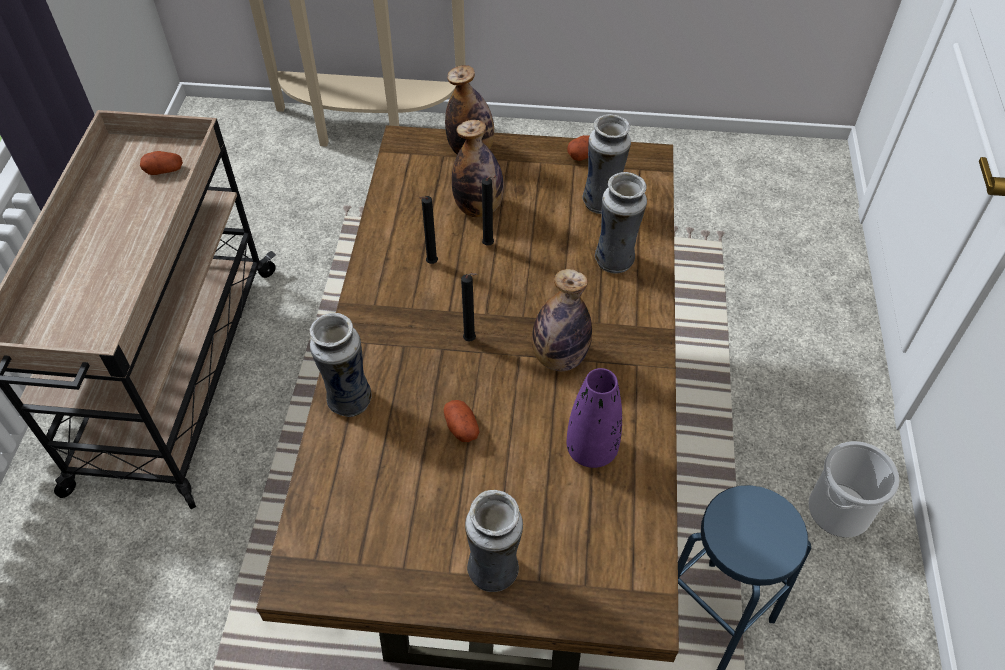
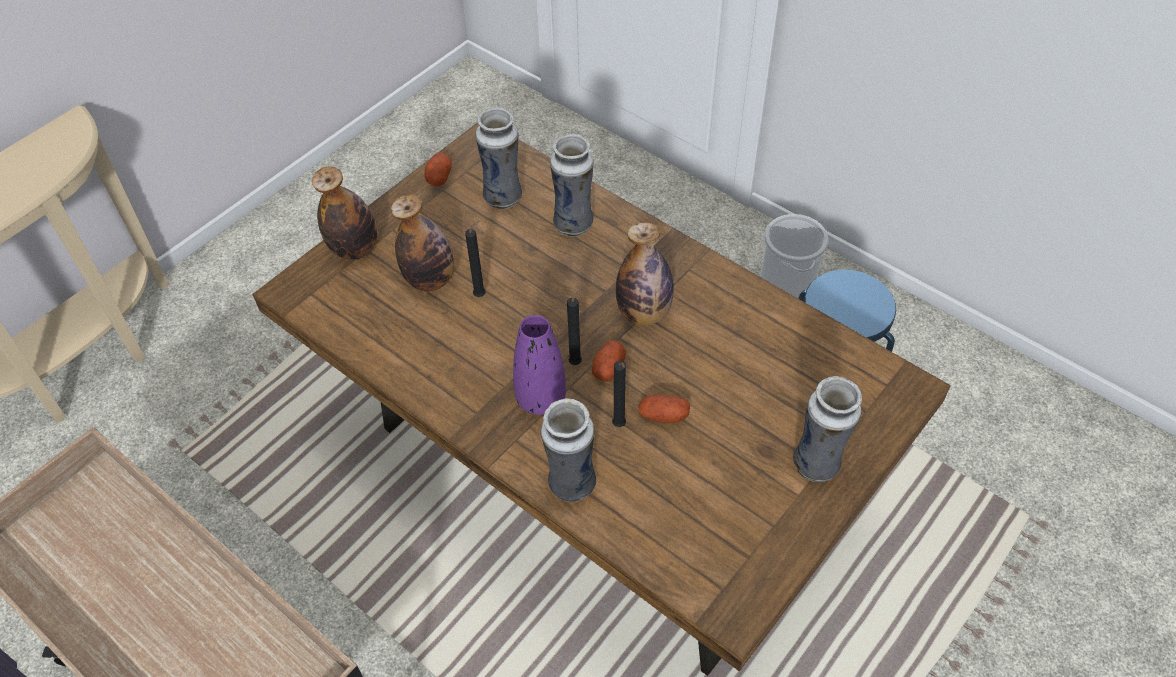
camera: 55 degrees left, 0 degrees up
(164, 170) = (97, 521): potato -> potato (608, 367)
(430, 264) = (464, 347): black candle -> black candle (619, 426)
(591, 450) = (748, 341): purple vase -> purple vase (541, 399)

